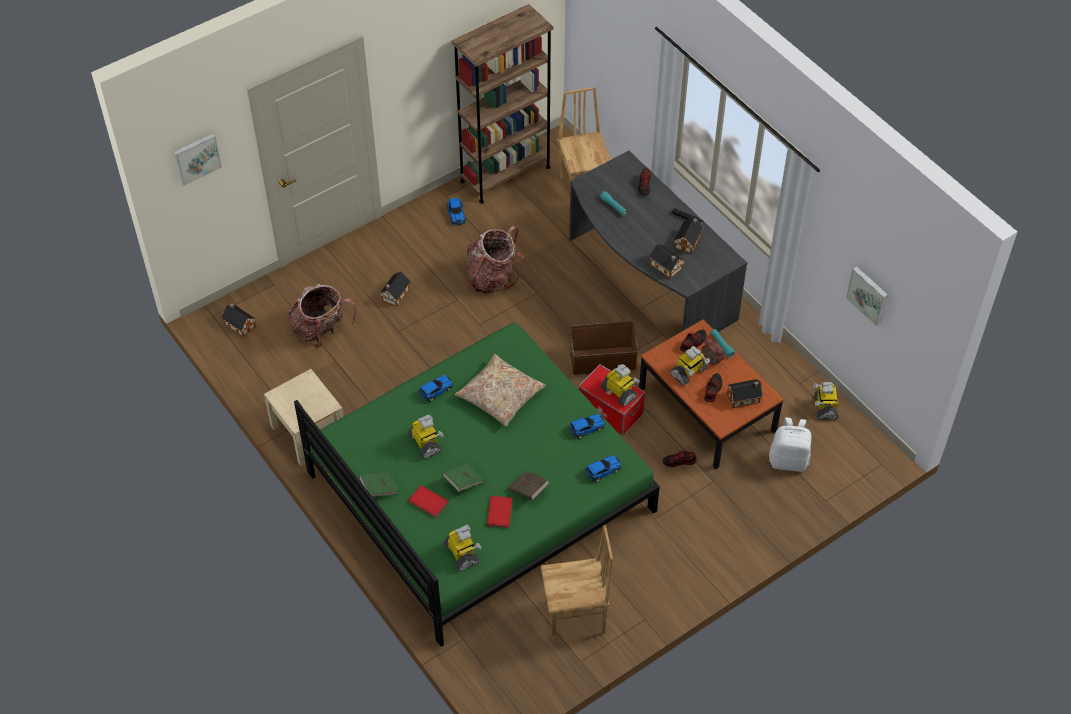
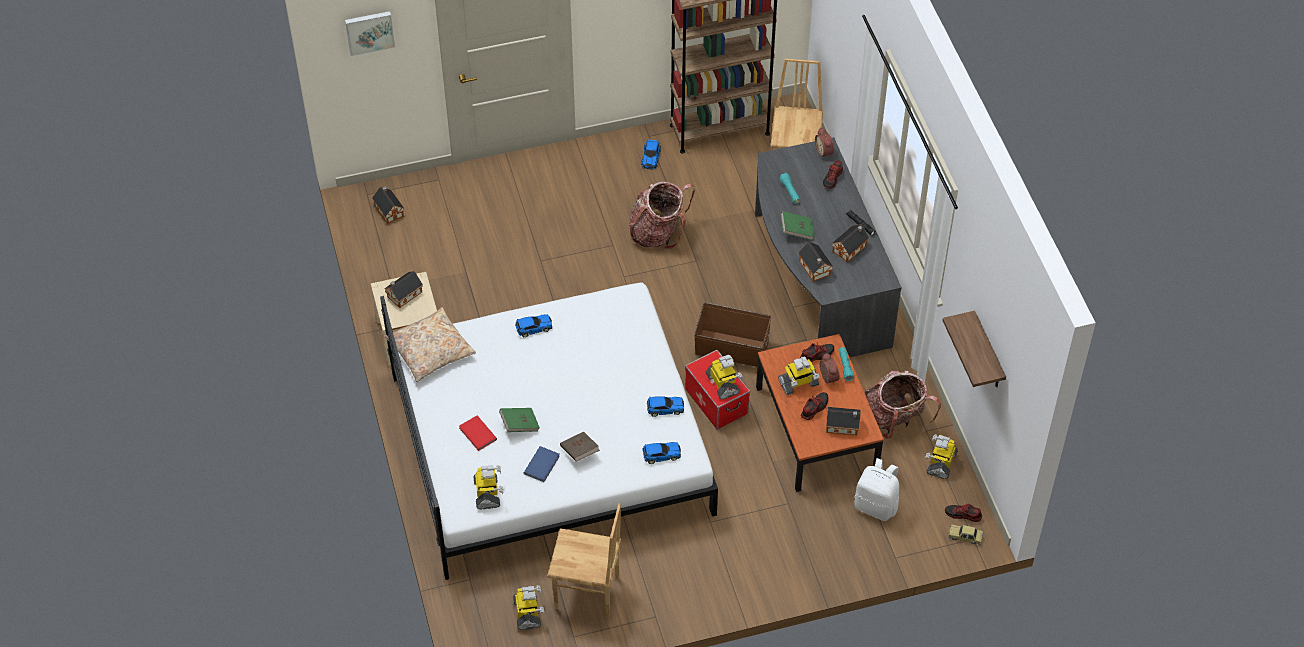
camera: 20 degrees right, 0 degrees up
(321, 330) = (465, 238): backpack -> backpack (895, 419)
(379, 489) = (436, 407): green book -> green book (797, 231)
(394, 295) = (552, 223): toy house -> toy house (403, 295)
(426, 443) = (500, 376): toy robot -> toy robot (528, 613)
(479, 491) = (549, 442): green bed -> white bed
(500, 396) = (594, 351): beige pillow -> beige pillow (430, 351)
(500, 512) = (542, 465): red book -> blue book
(627, 164) = (825, 151): none -> alarm clock
(679, 462) = (762, 473): shoe -> shoe (963, 515)
(868, 295) = (988, 353): picture -> shelf
(874, 464) = (965, 537): none -> toy car

